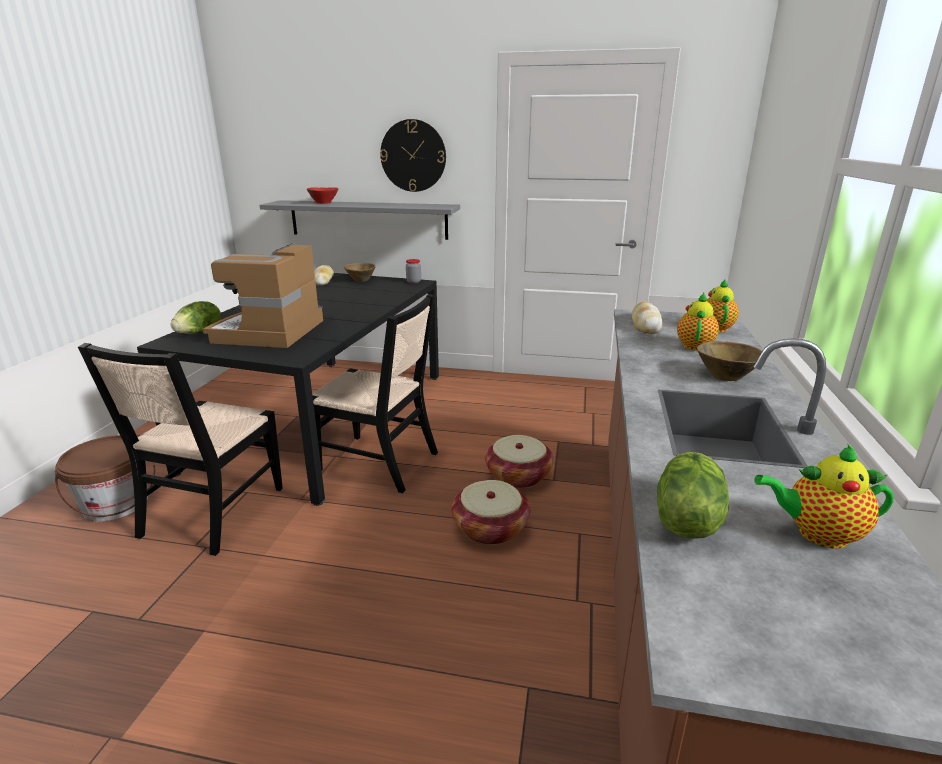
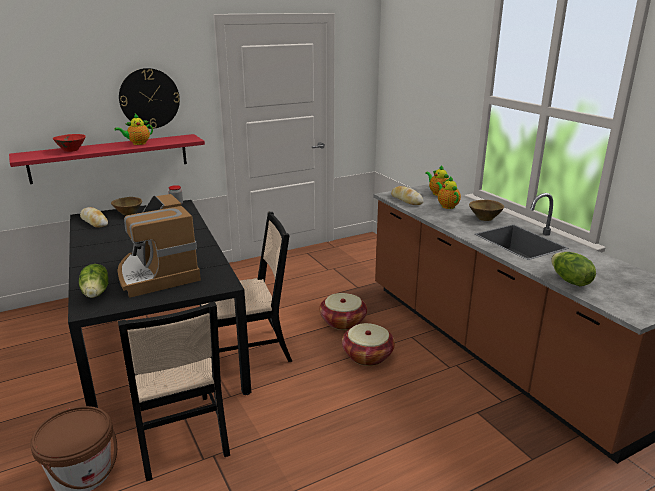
camera: 40 degrees left, 0 degrees up
(368, 219) = (110, 158): grey shelf -> red shelf
(817, 534) = (604, 269): teapot -> teapot (137, 143)

